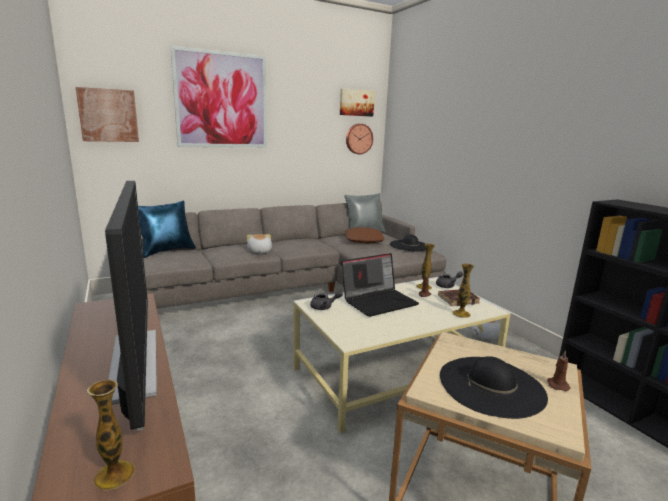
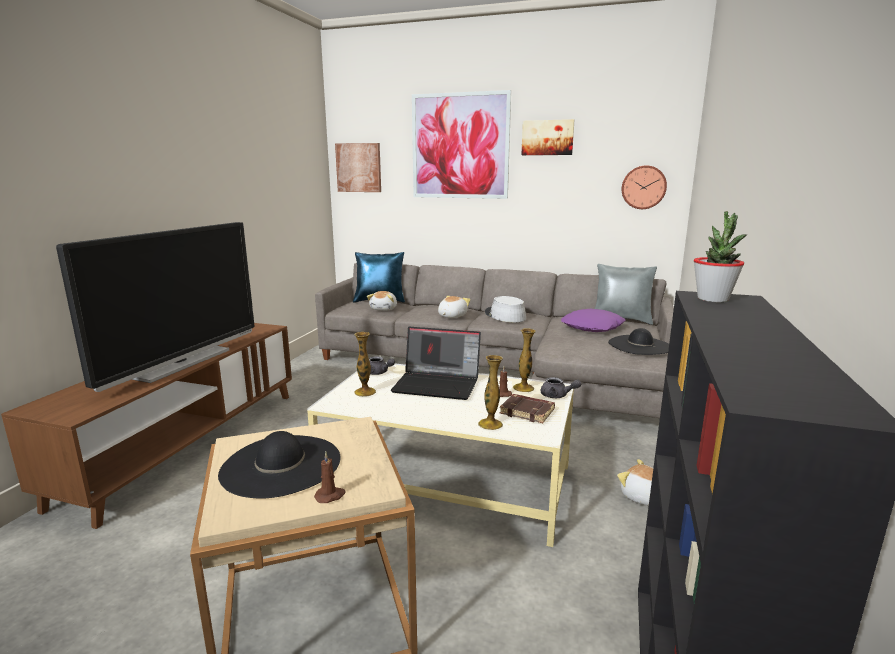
camera: 45 degrees right, 0 degrees up
(114, 475) = (60, 408): vase -> vase (365, 392)
(189, 257) = (384, 309): none -> plush toy
(298, 243) = (505, 315): none -> grey hat
(356, 103) = (641, 136): picture -> picture (547, 137)
(364, 240) = (593, 327): brown pillow -> purple pillow
(621, 203) = (713, 299): none -> potted plant

